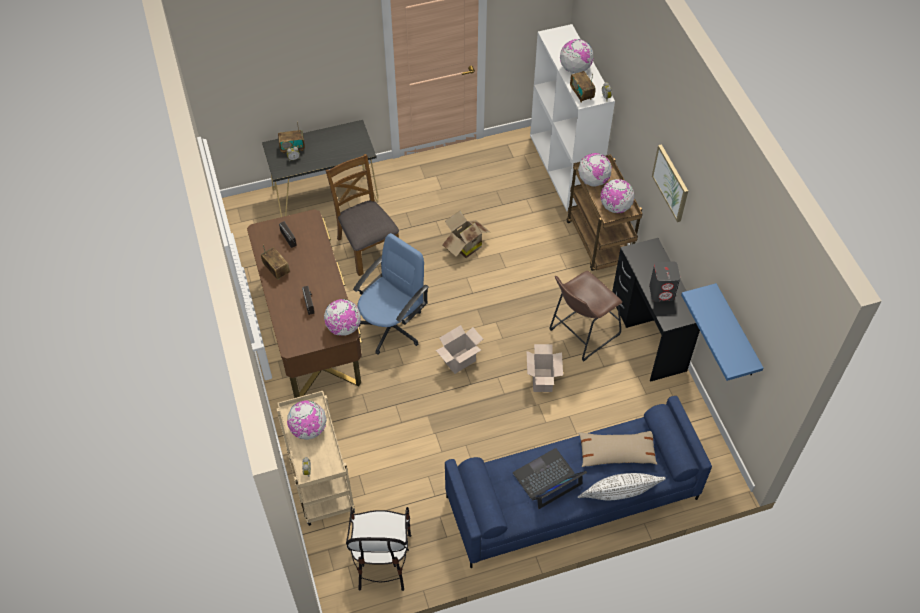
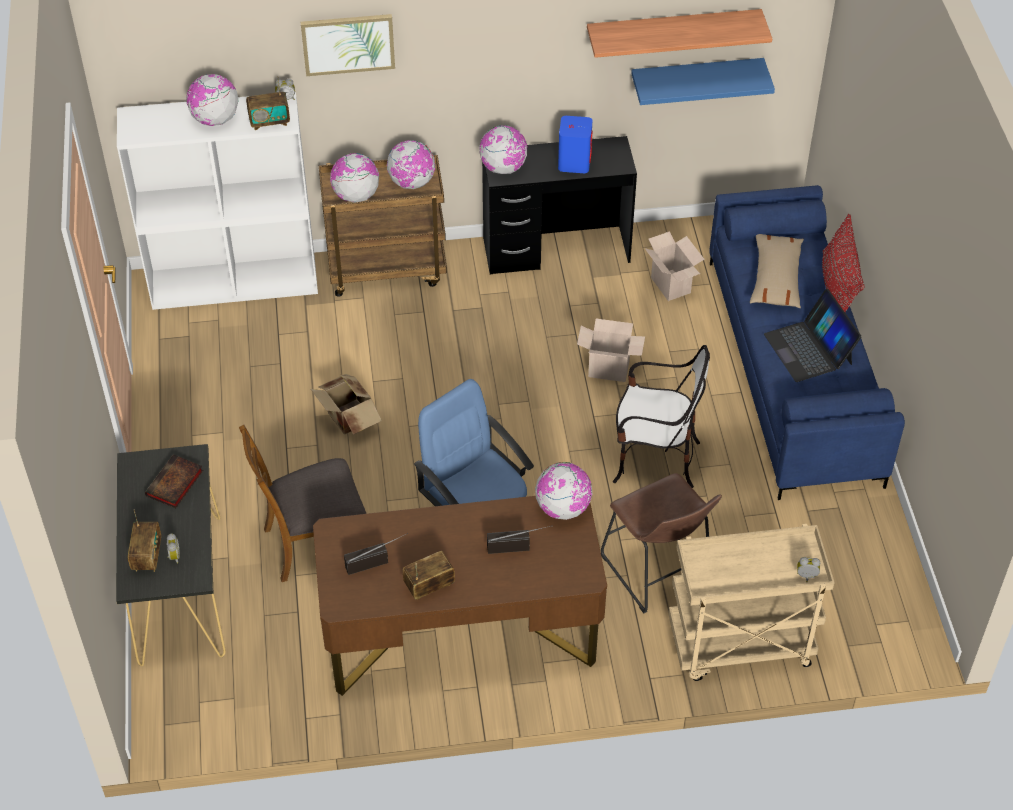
camera: 80 degrees left, 5 degrees down
(308, 429) = (736, 569): globe -> globe (503, 168)
(343, 148) = (174, 485): none -> book
(382, 560) = (869, 584): chair -> chair (654, 460)
(459, 362) = (560, 455): cardboard box -> cardboard box (672, 286)
(581, 334) = (540, 316): brown stool -> brown stool (658, 573)
(618, 496) = (837, 288): white pillow -> red pillow
(662, 292) = (574, 162): grey speaker -> blue speaker
(671, 182) = (478, 60): picture -> picture (348, 43)
(736, 287) = (673, 32): none -> shelf

